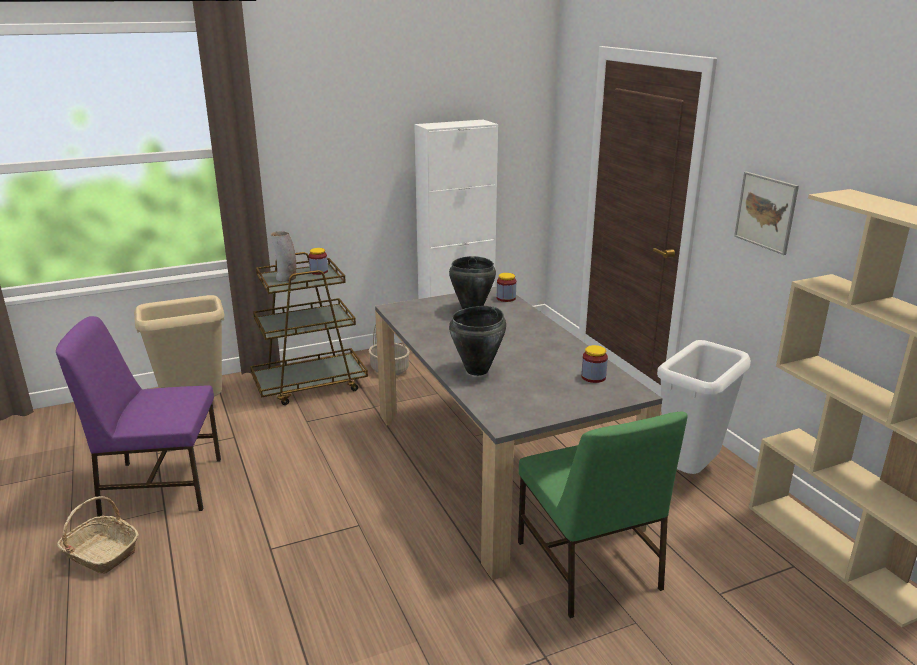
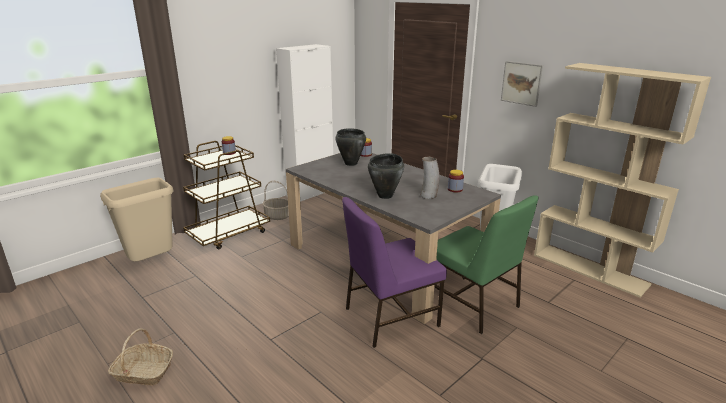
camera: 20 degrees left, 0 degrees up
(160, 485) = (159, 317): purple chair -> purple chair (389, 317)
(286, 278) = (209, 159): vase -> vase (429, 195)

